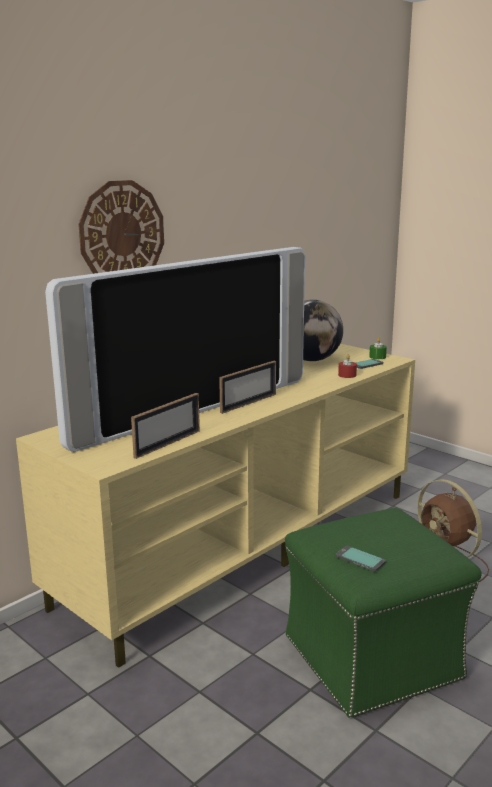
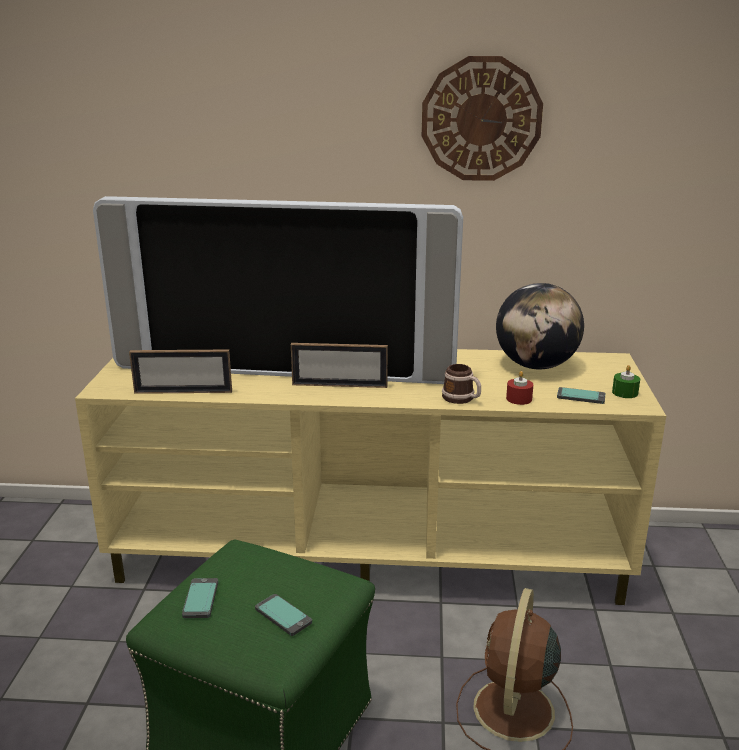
camera: 50 degrees right, 5 degrees up
(122, 234) = (263, 158): wall clock -> wall clock (481, 119)
(324, 385) = (462, 399): none -> mug
(411, 538) = (283, 615): none -> phone

